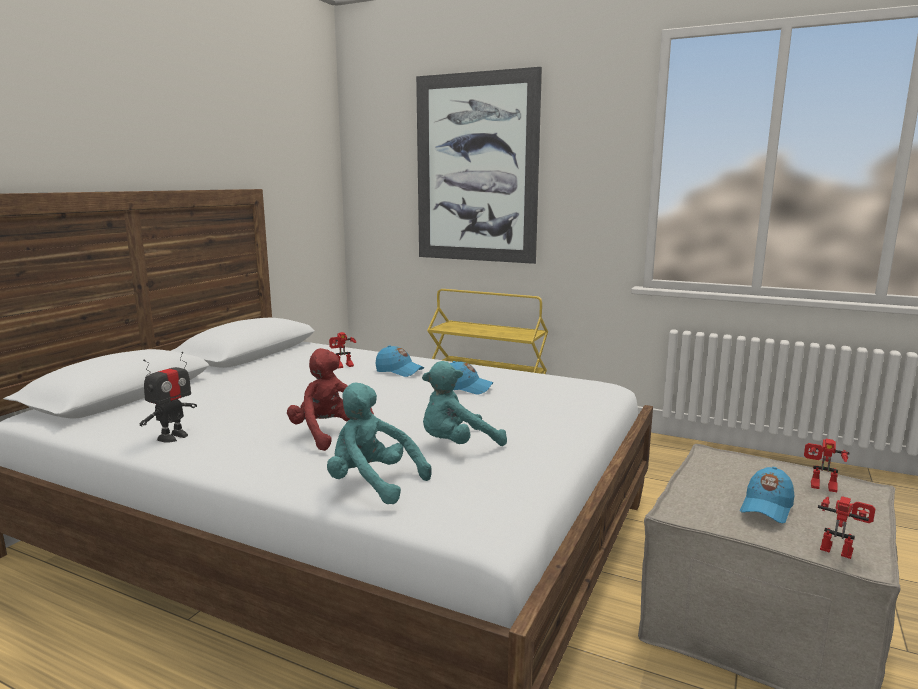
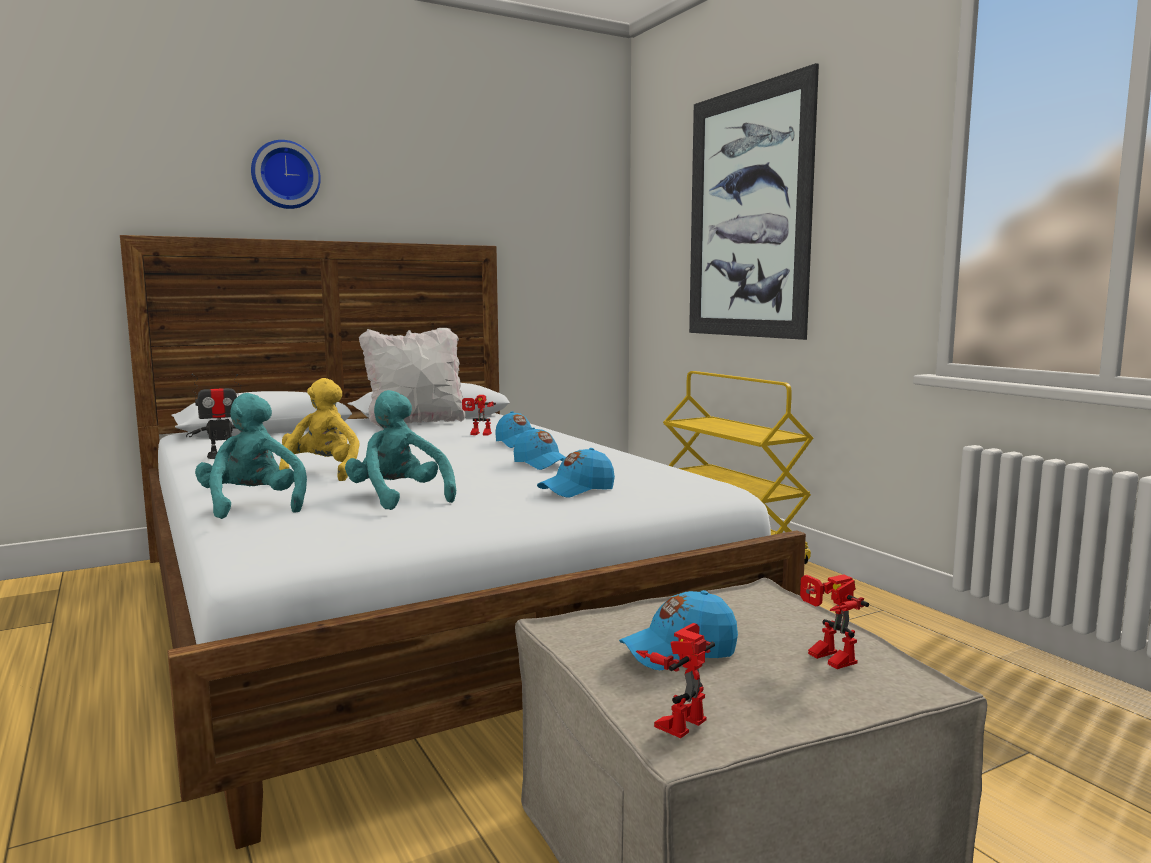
camera: 35 degrees right, 5 degrees down
(78, 121) = (285, 175): none -> wall clock
(257, 362) = (416, 423): none -> white pillow
(330, 434) = (322, 473): red plush toy -> yellow plush toy
(457, 445) = (399, 498): turquoise plush toy -> turquoise plush toy turned 45 degrees clockwise
(549, 408) = (577, 490): none -> blue cap
(839, 549) = (677, 719): toy robot -> toy robot turned 120 degrees counterclockwise

